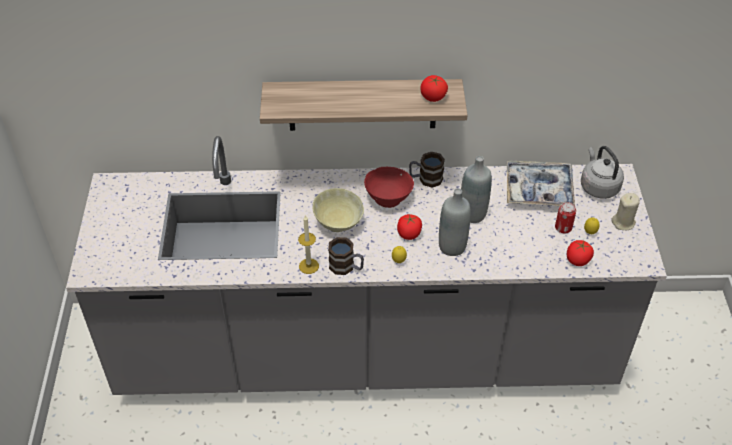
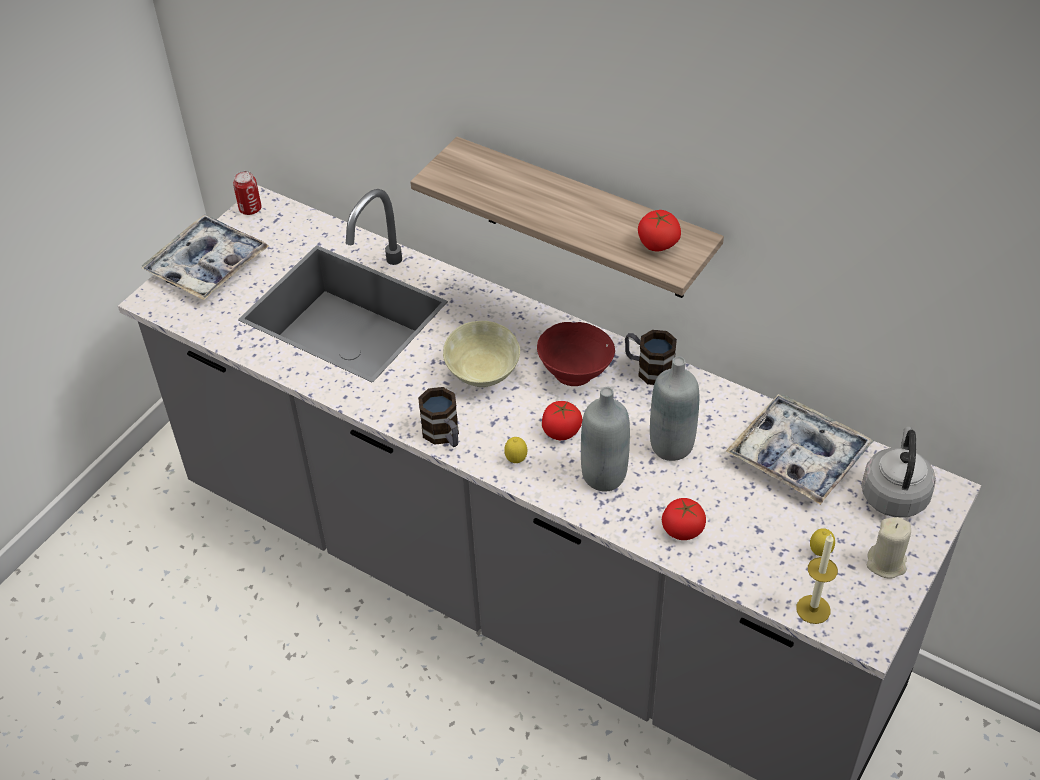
camera: 35 degrees right, 0 degrees up
(106, 236) = (207, 266): none -> tray
(308, 266) = (400, 411): candle -> candle (813, 609)
(563, 228) = (785, 527): can -> can (250, 209)
(577, 260) = (766, 582): tomato -> tomato (682, 530)

